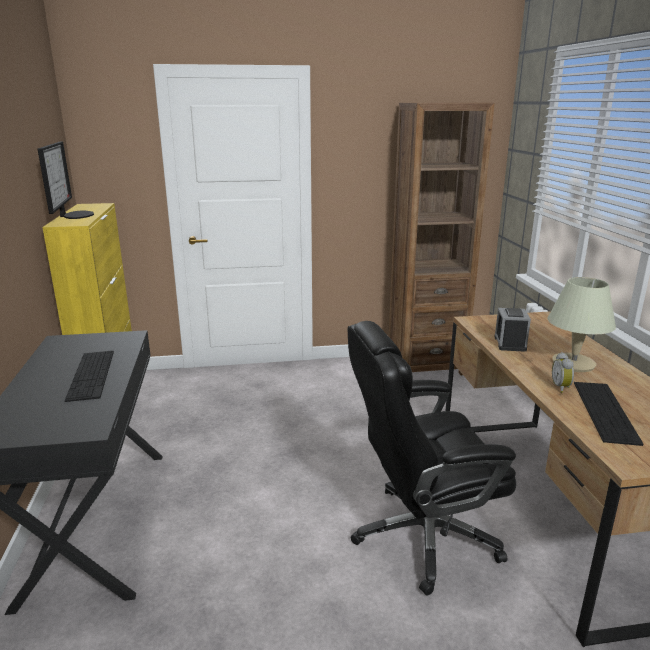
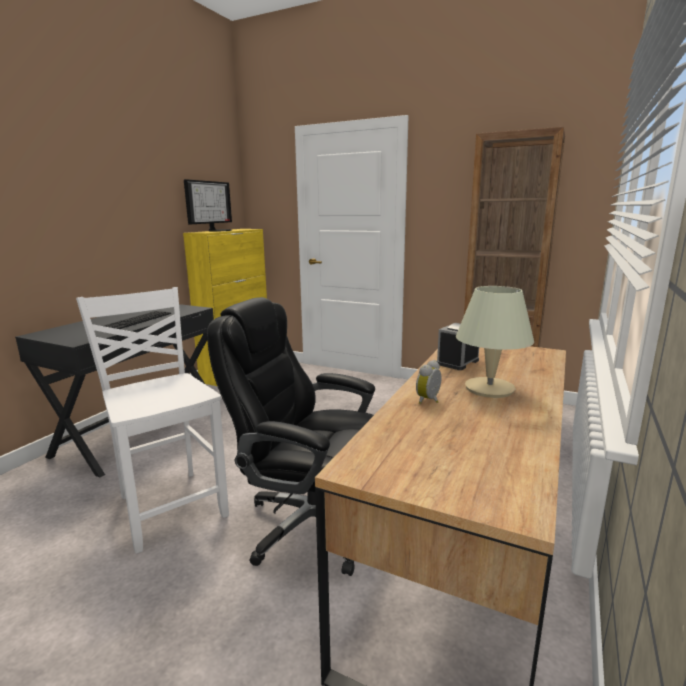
camera: 35 degrees right, 5 degrees down
(272, 586) = (171, 506): none -> white chair
(605, 411) = (430, 428): keyboard -> none

